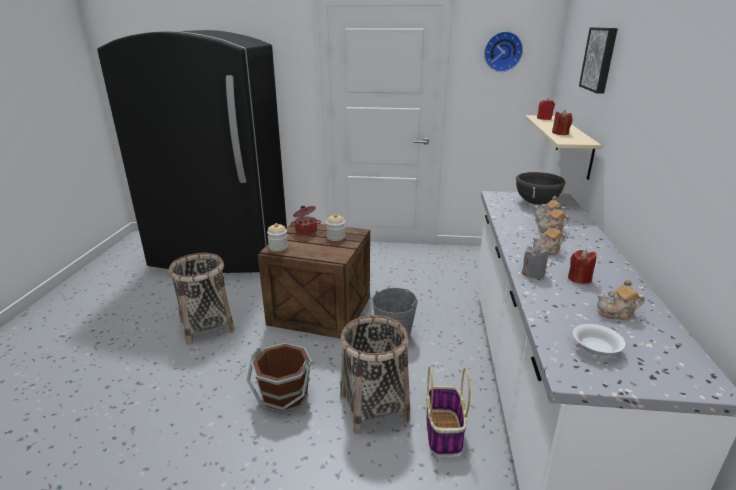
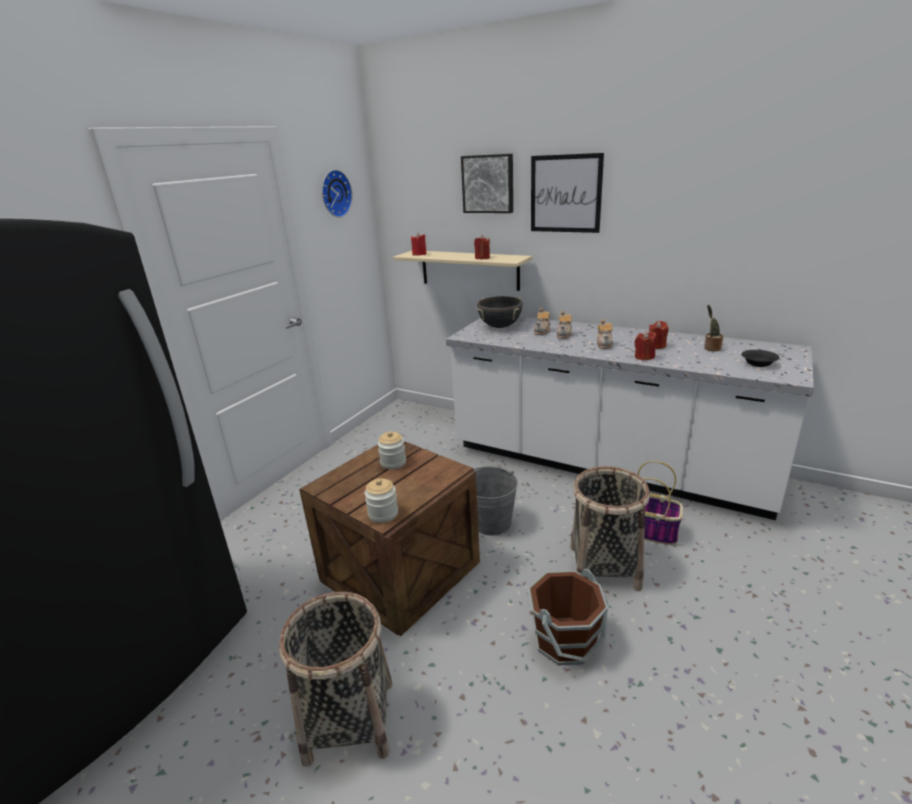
camera: 65 degrees left, 0 degrees up
(306, 231) = (350, 483): cooking pot -> none
(533, 273) = (644, 357): grey candle -> red candle
(595, 349) = (758, 364): white bowl -> black bowl
(616, 313) = (711, 348): teapot -> potted plant
(632, 80) = (565, 194): none -> picture

